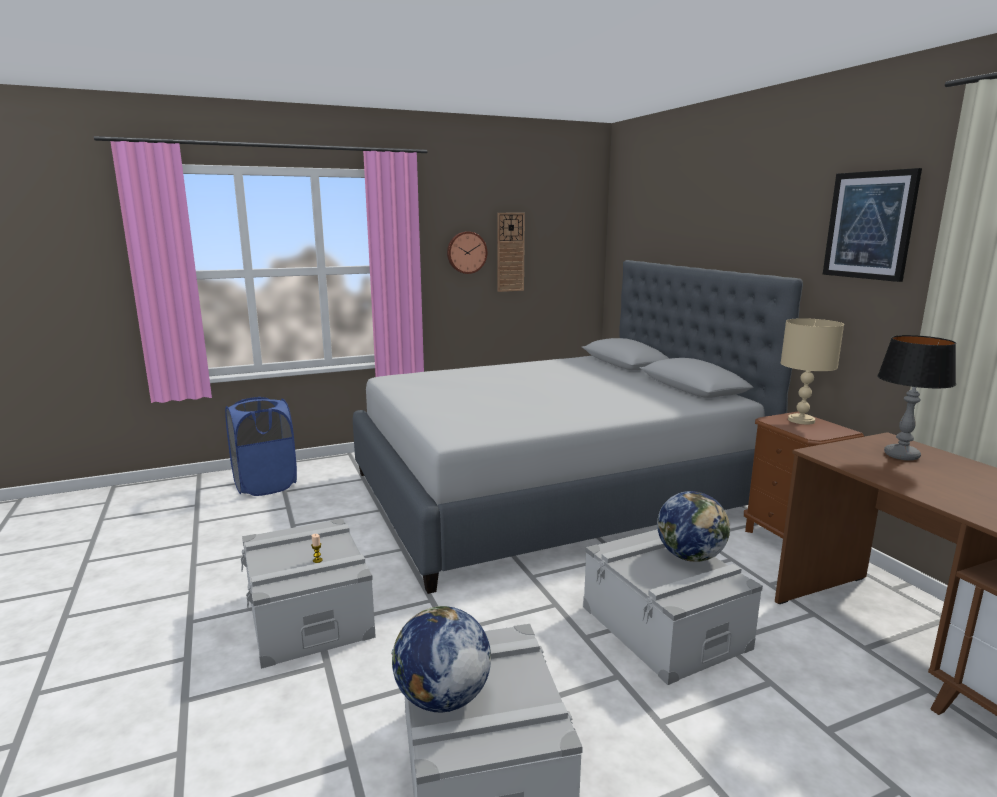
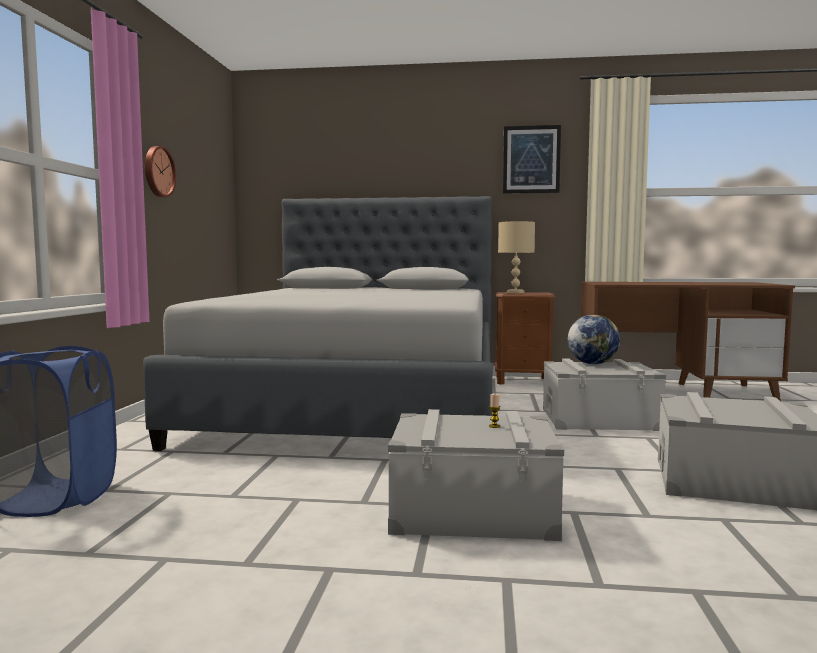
camera: 60 degrees left, 10 degrees down
(442, 698) = (751, 418): globe -> none
(510, 252) = (185, 180): wall clock -> none
(902, 456) = (620, 282): table lamp -> none

